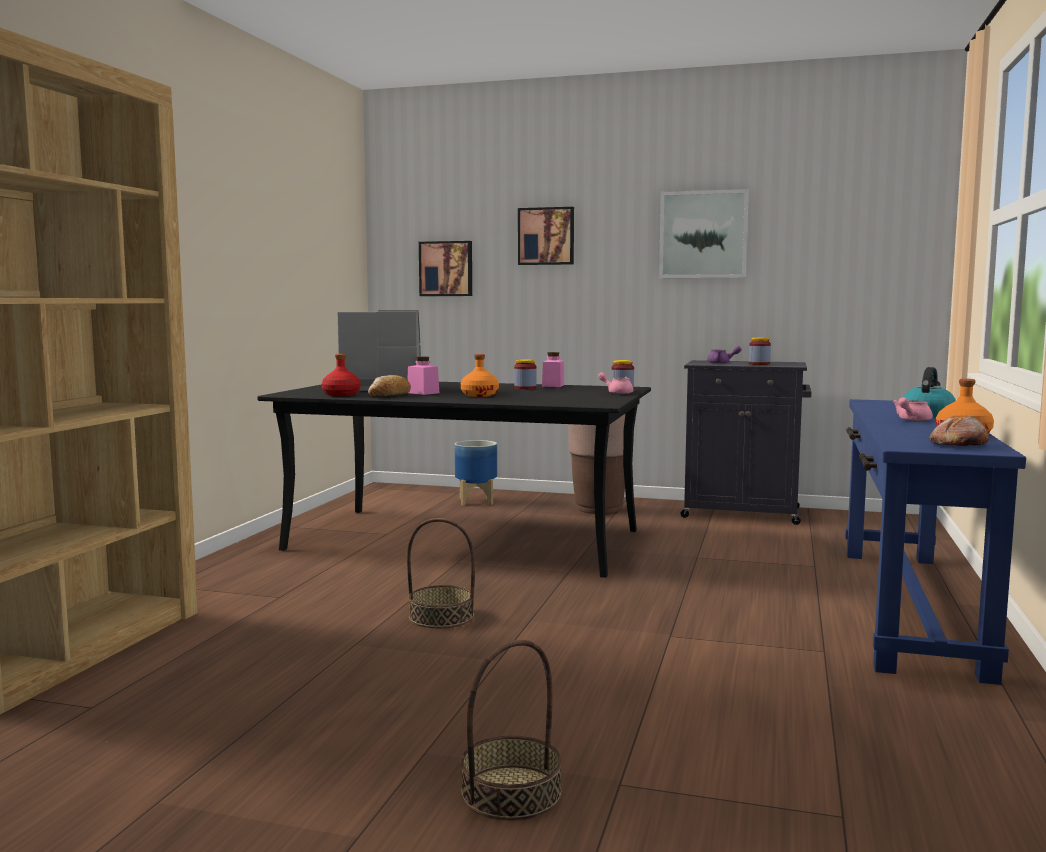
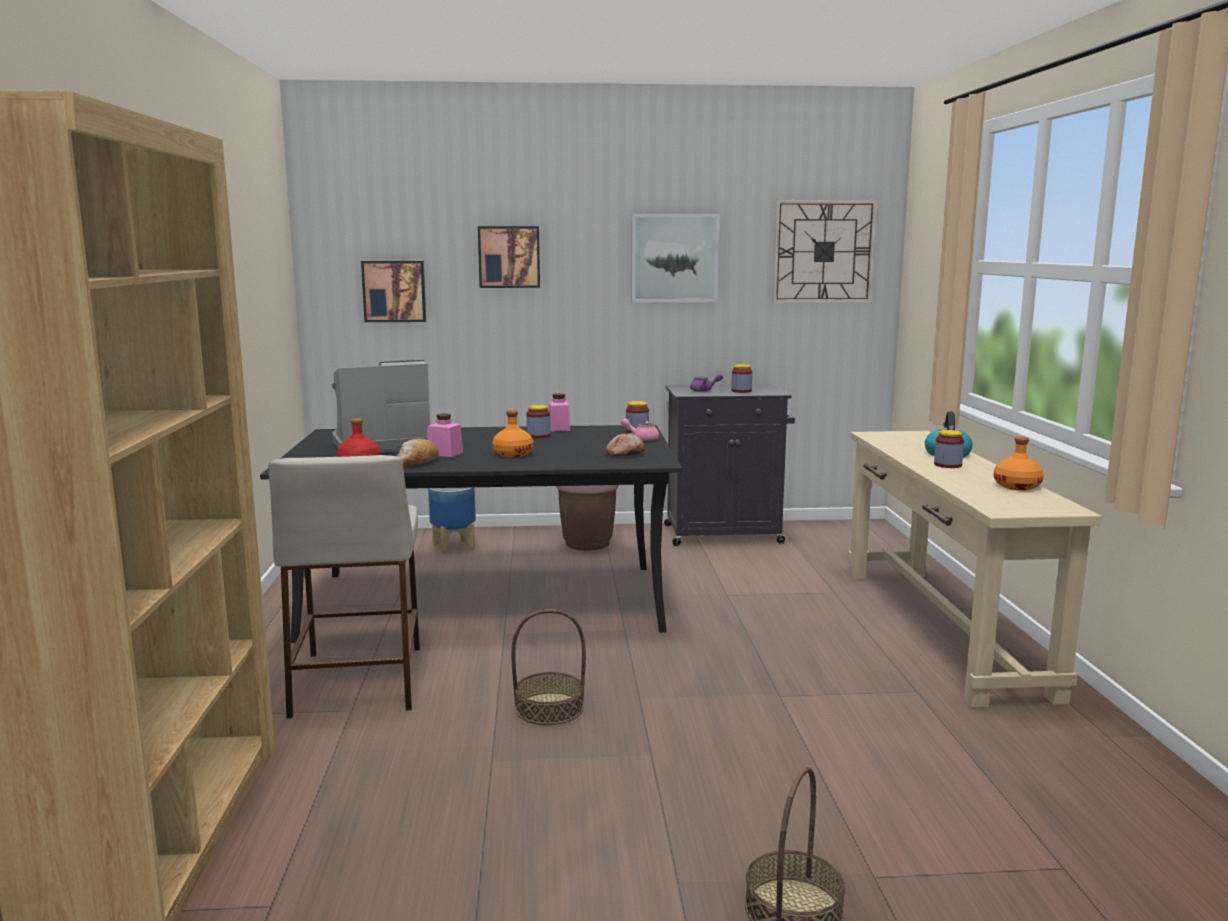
camera: 20 degrees left, 5 degrees up
(305, 578) = (357, 679): none -> beige stool
(862, 225) = (823, 251): none -> wall clock
(907, 606) = (940, 628): blue console table -> beige console table
(911, 420) = (947, 465): pink teapot -> jar
(957, 445) = (1033, 502): bread -> bread (624, 454)

